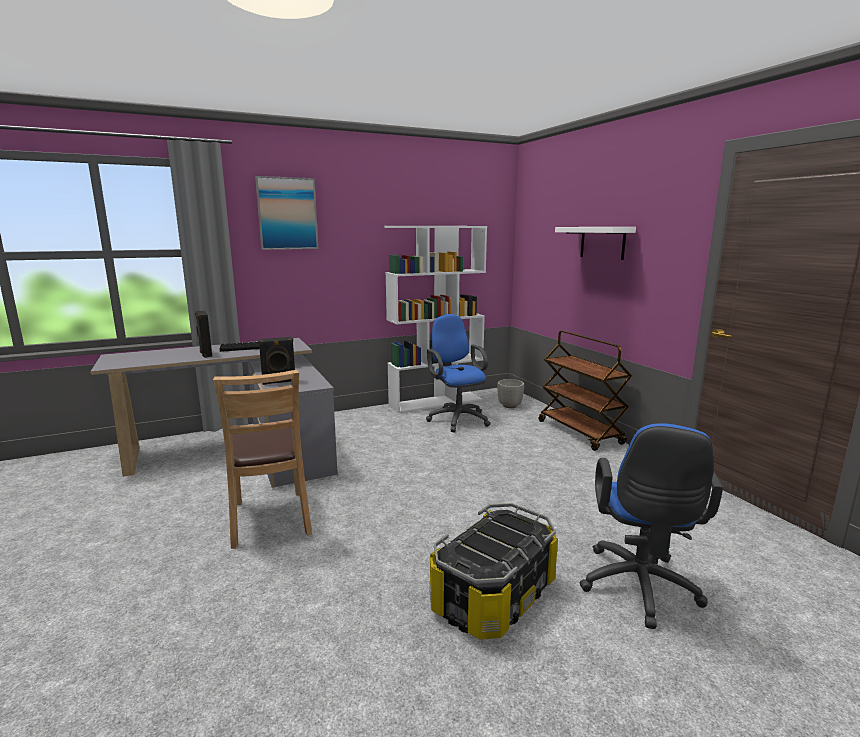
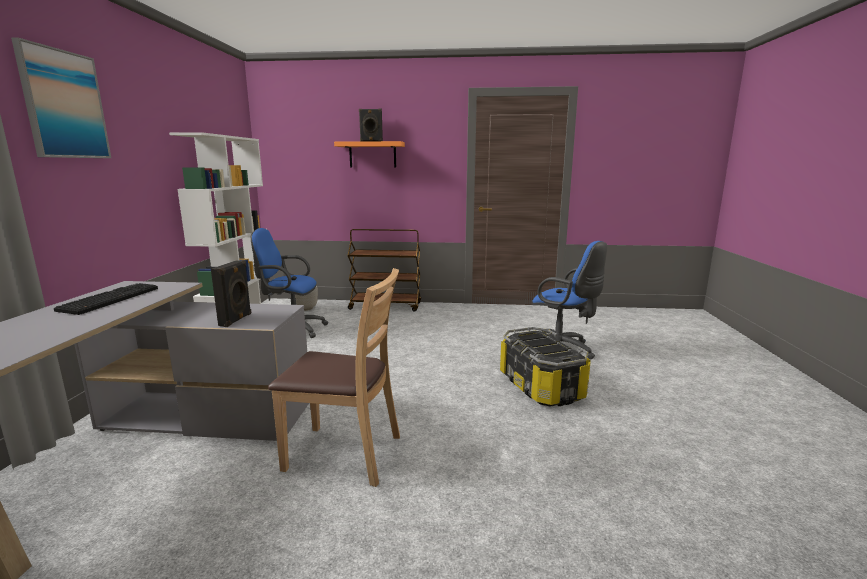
camera: 60 degrees left, 0 degrees up
(205, 354) = (69, 322): black speaker -> black speaker (371, 141)
(602, 242) = (372, 155): white shelf -> orange shelf

